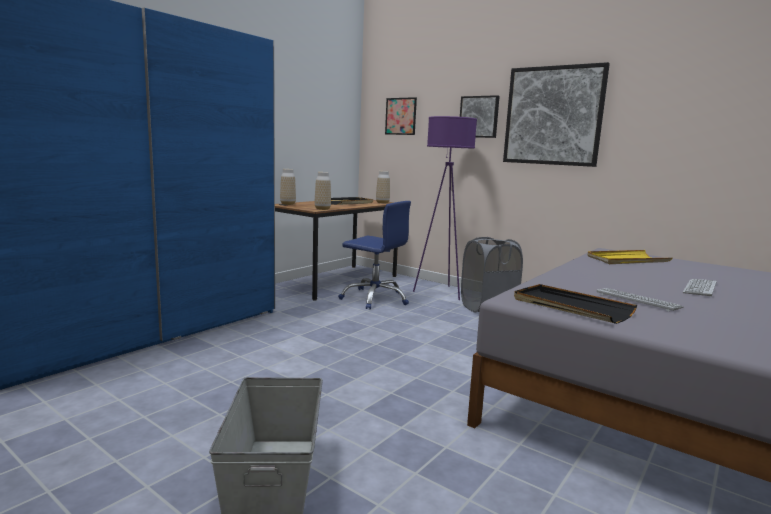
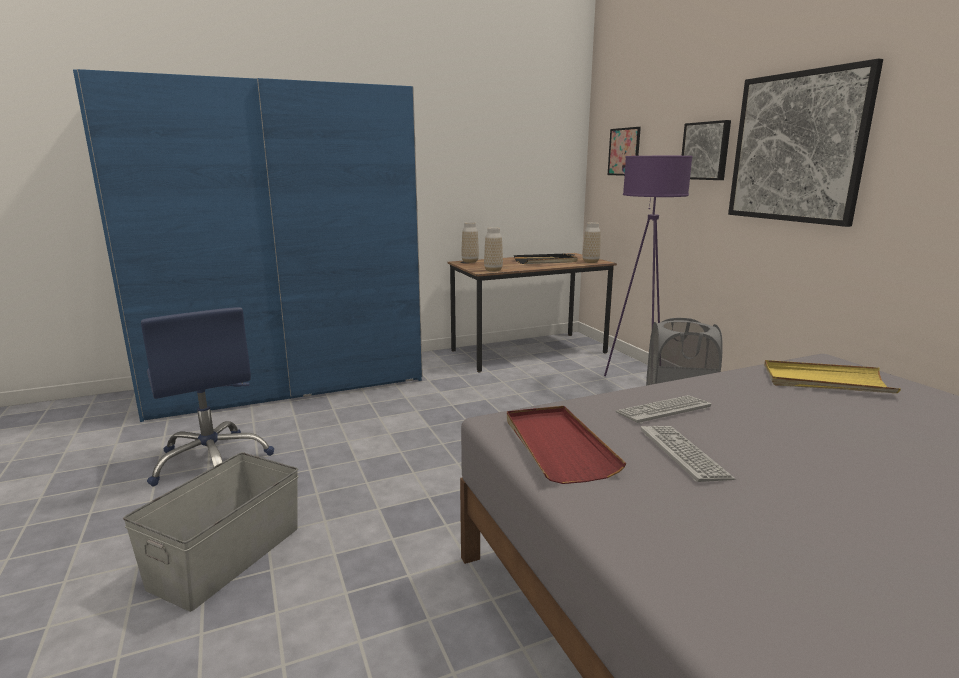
camera: 30 degrees right, 5 degrees up
(375, 298) = (547, 379): blue office chair -> blue office chair (212, 461)
(571, 307) = (557, 446): black tray -> red tray
(699, 288) = (850, 452): keyboard -> keyboard (663, 410)

